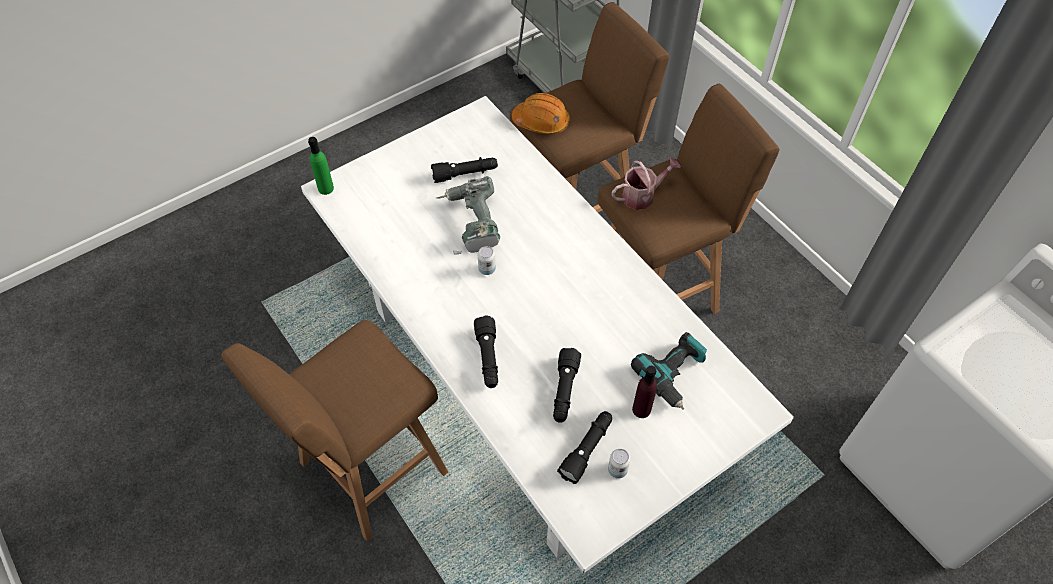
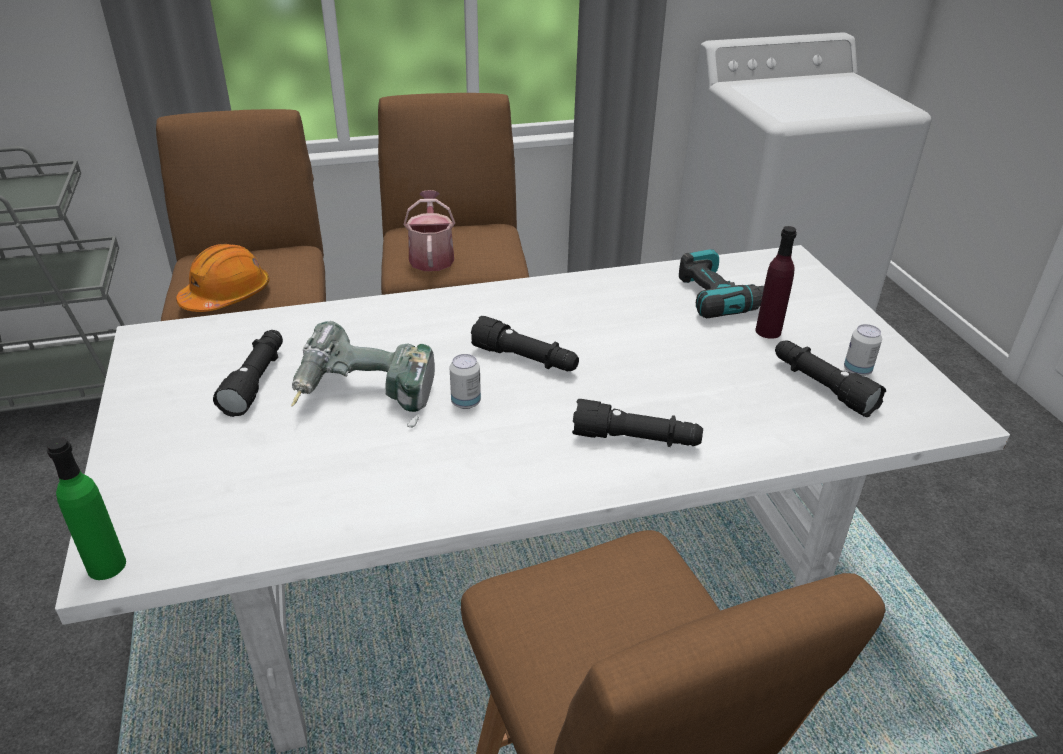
camera: 70 degrees left, 20 degrees down
(564, 391) = (721, 383): black flashlight -> black flashlight (525, 360)

